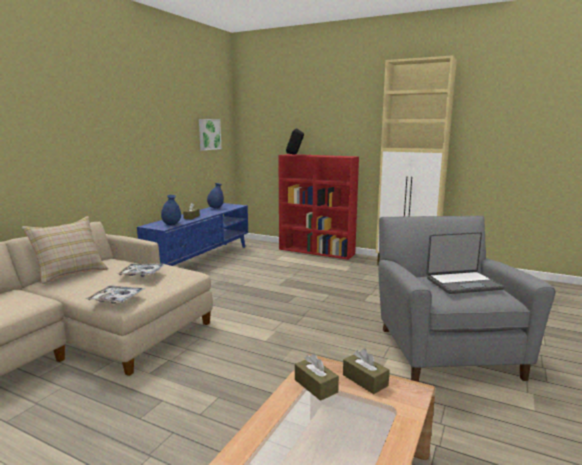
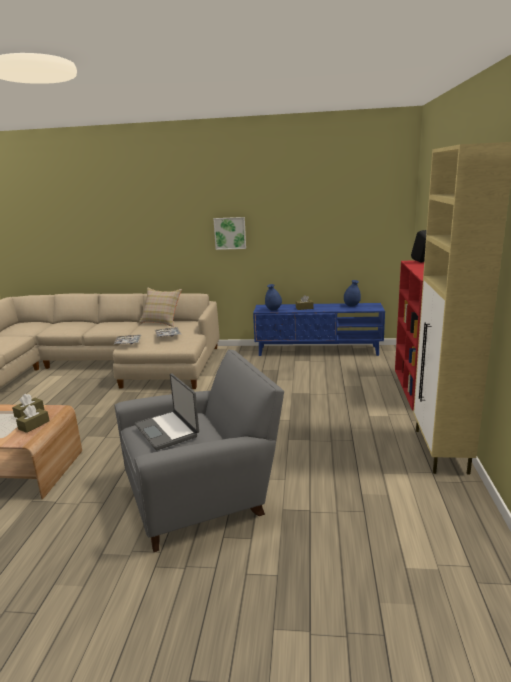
camera: 70 degrees right, 5 degrees up
(209, 134) = (363, 228): picture -> picture (230, 233)

